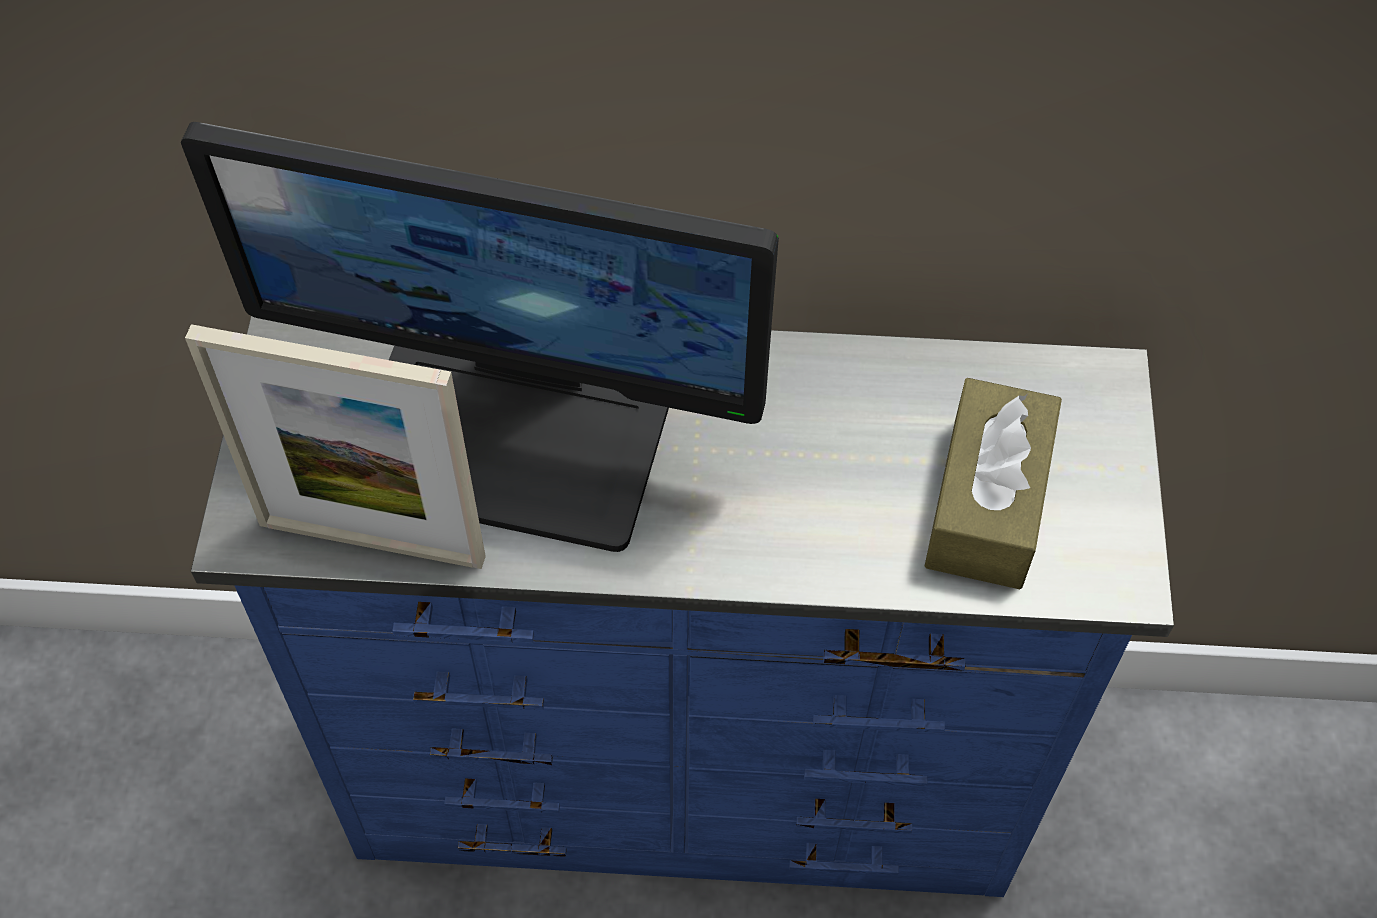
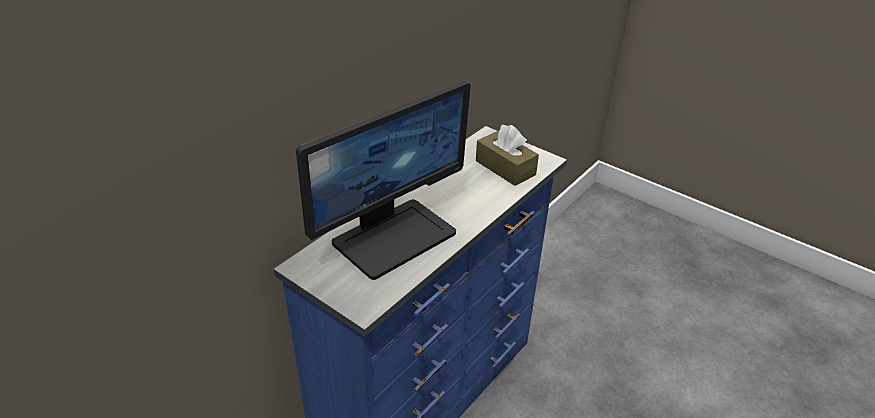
camera: 55 degrees left, 20 degrees down
(372, 541) = (398, 281): picture frame -> none

